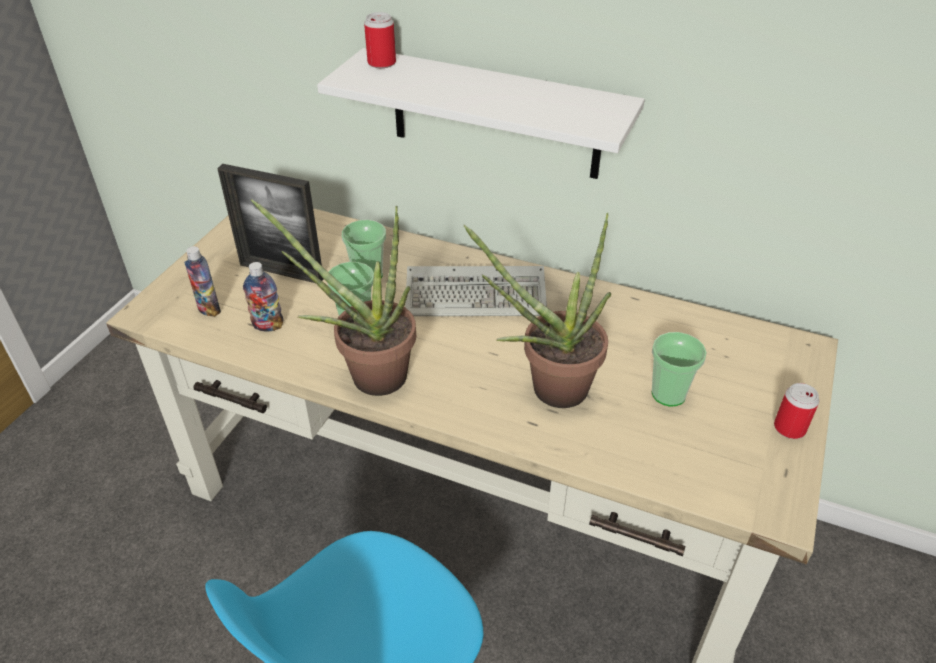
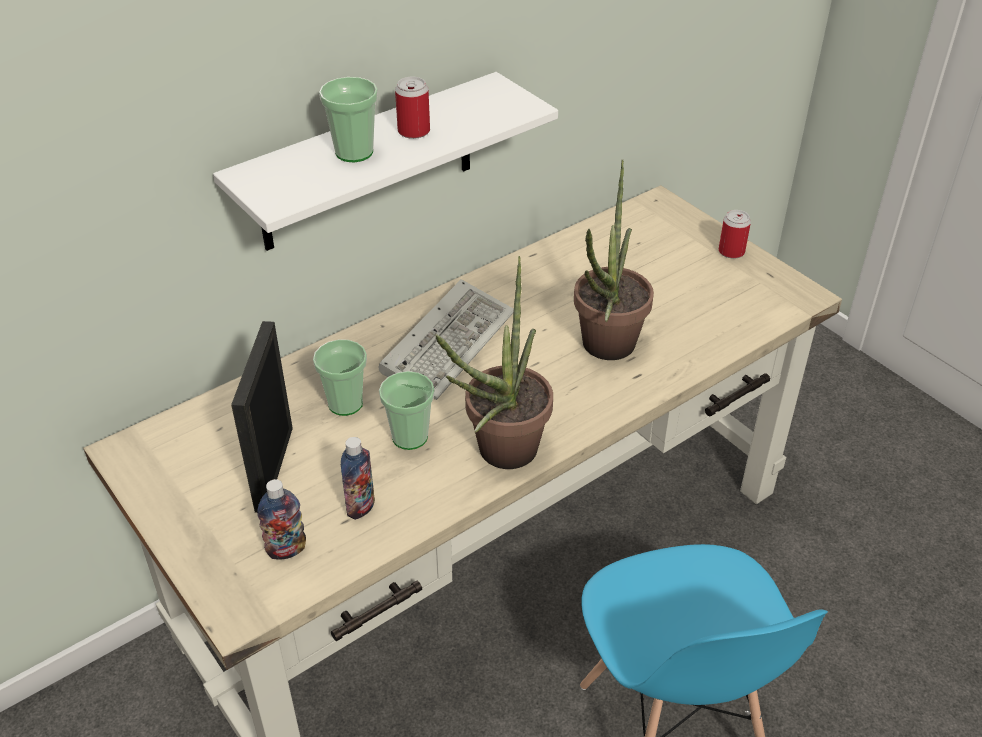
camera: 60 degrees left, 0 degrees up
(281, 272) = (274, 468): picture frame -> picture frame turned 135 degrees clockwise
(381, 63) = (268, 172): can -> can (414, 131)
(668, 394) = (657, 290): cup -> cup (354, 152)

